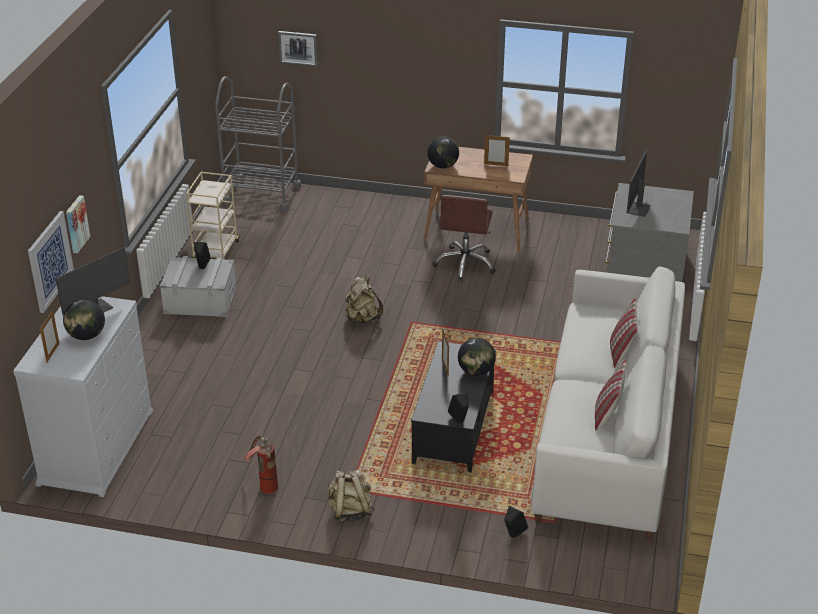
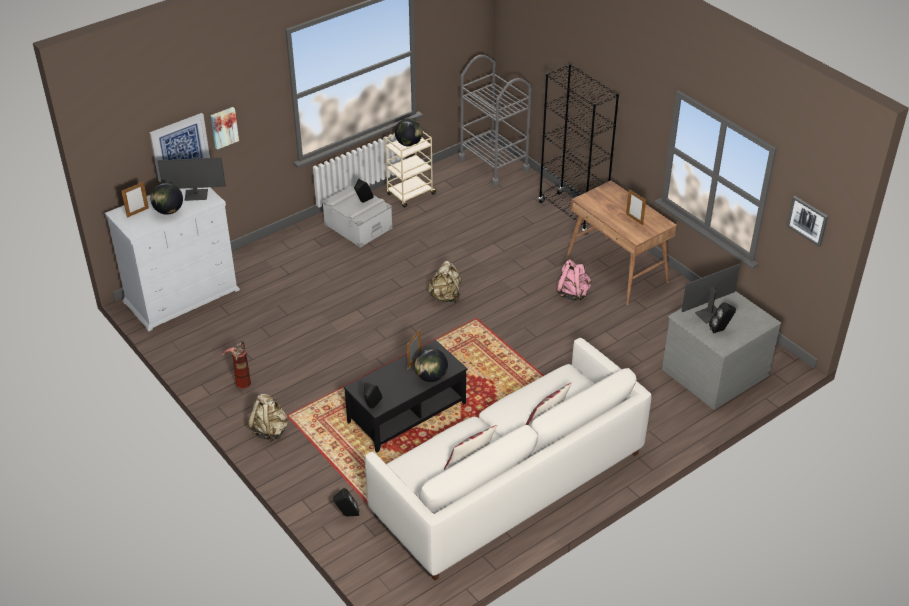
camera: 40 degrees right, 5 degrees up
(298, 48) = (540, 52): picture -> picture (808, 220)
(383, 204) = (572, 214): none -> black bookcase
(443, 166) = (591, 201): globe -> globe (409, 144)
(465, 264) = (573, 293): brown office chair -> pink backpack
(661, 216) = (720, 330): none -> black speaker

